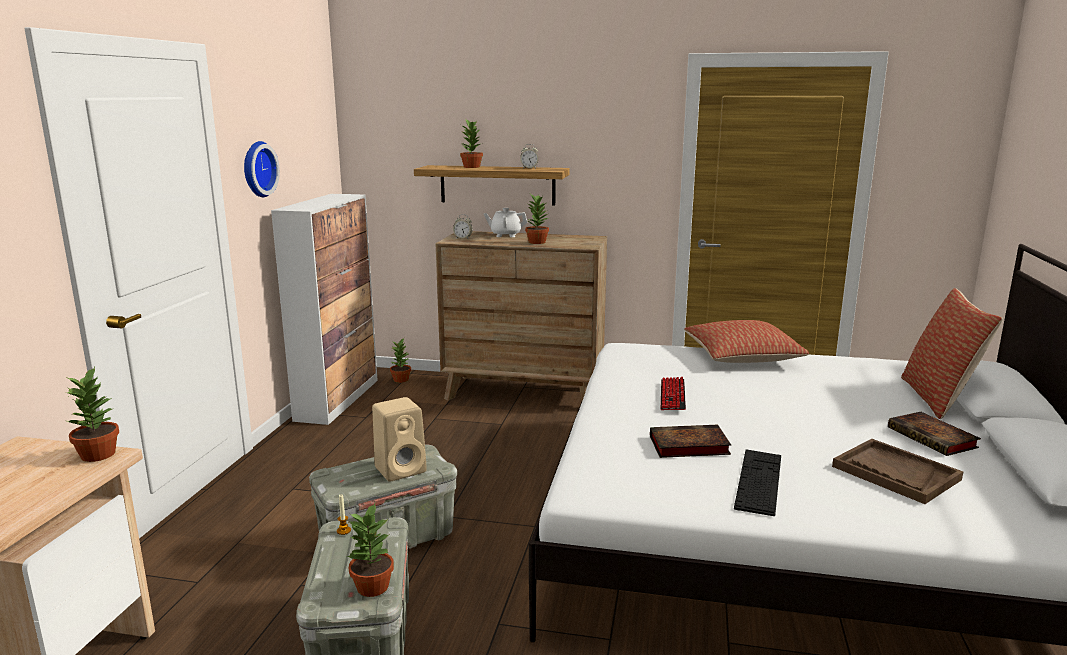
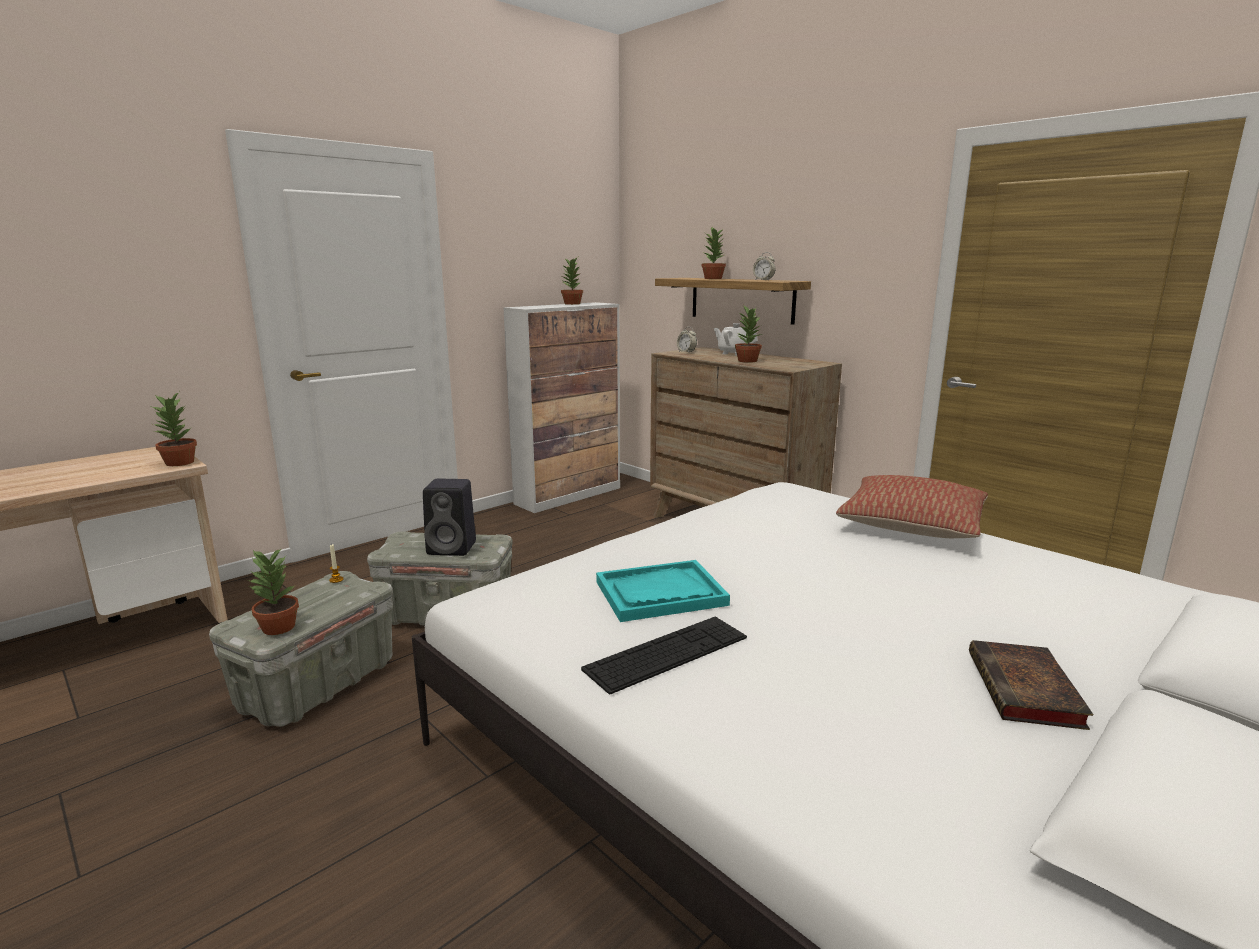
camera: 35 degrees right, 0 degrees up
(257, 169) = (493, 269): wall clock -> none
(401, 380) = (640, 492): potted plant -> potted plant (572, 304)
(402, 469) = (453, 548): beige speaker -> black speaker
(672, 395) = (740, 542): keyboard -> none
(687, 446) = (660, 593): book -> turquoise tray
(895, 473) = (868, 710): brown tray -> none
(939, 398) = (1143, 646): pillow -> none

